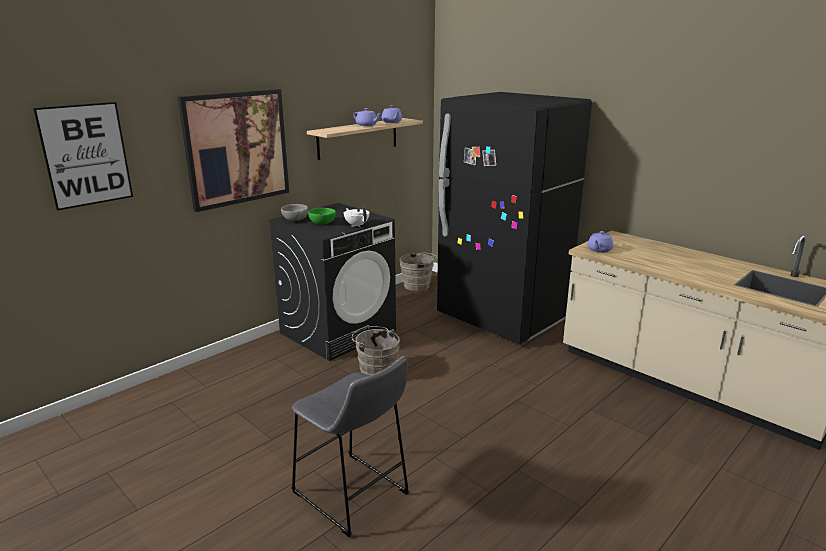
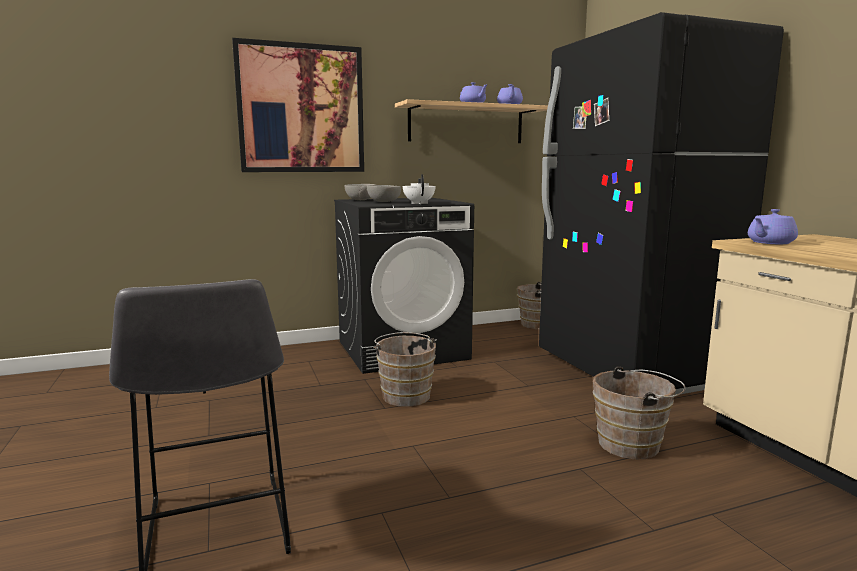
camera: 25 degrees right, 10 degrees down
(86, 155) = (120, 86): picture -> none
(322, 223) = (383, 202): green bowl -> grey bowl
(534, 377) = (633, 445): none -> brown bucket

